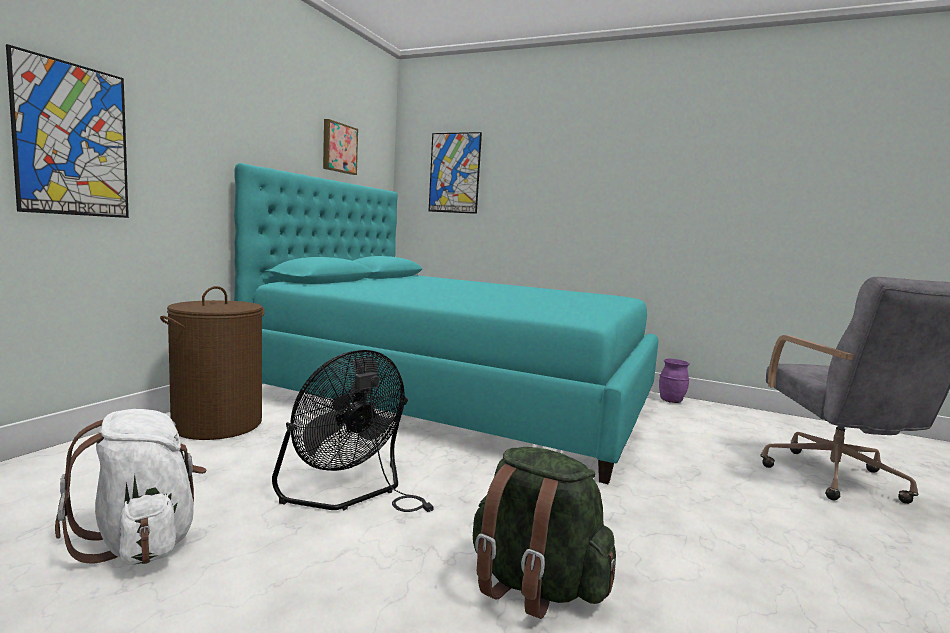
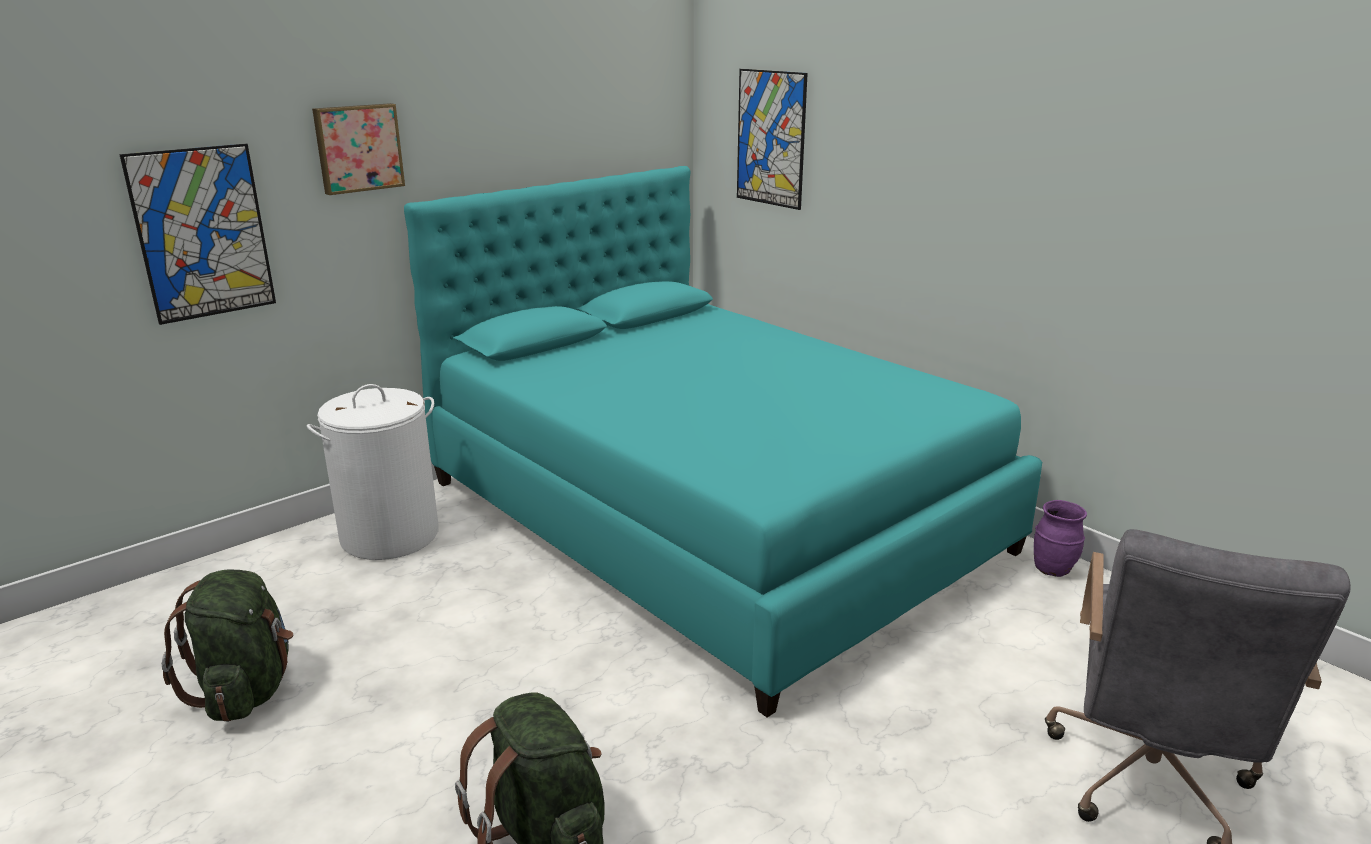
camera: 25 degrees right, 15 degrees up
(142, 541) = (246, 690): white backpack -> green backpack
(218, 424) = (390, 535): brown laundry basket -> white laundry basket
(338, 148) = (578, 124): picture -> picture (358, 148)
(360, 491) = (468, 667): black fan -> none

